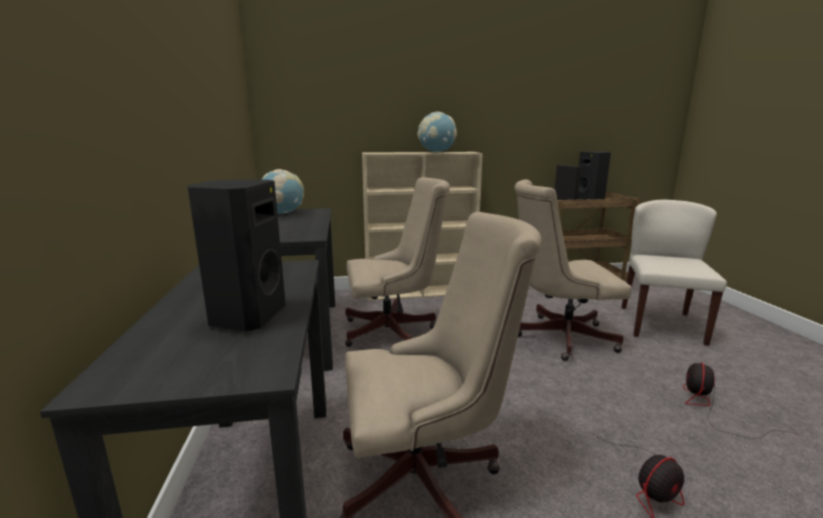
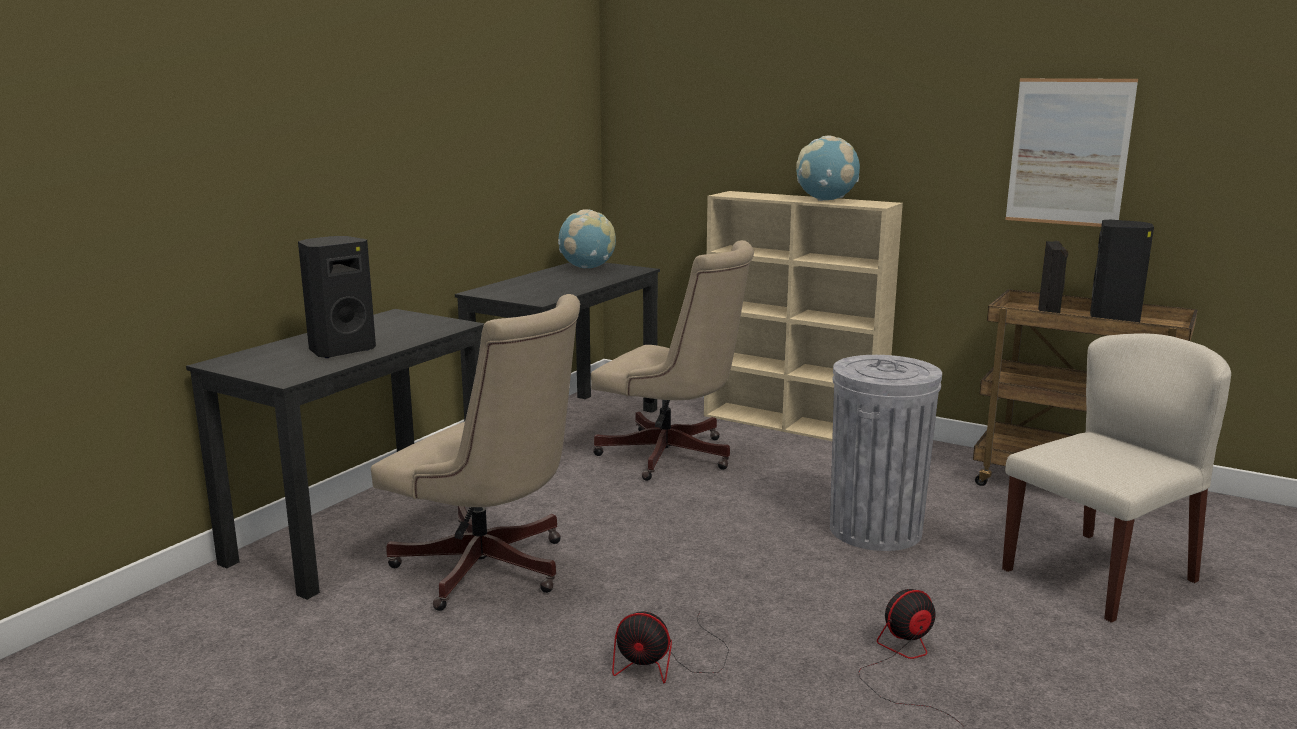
camera: 40 degrees right, 0 degrees up
(554, 119) = (1068, 152): none -> picture
(558, 336) = (875, 529): beige office chair -> grey trash can

